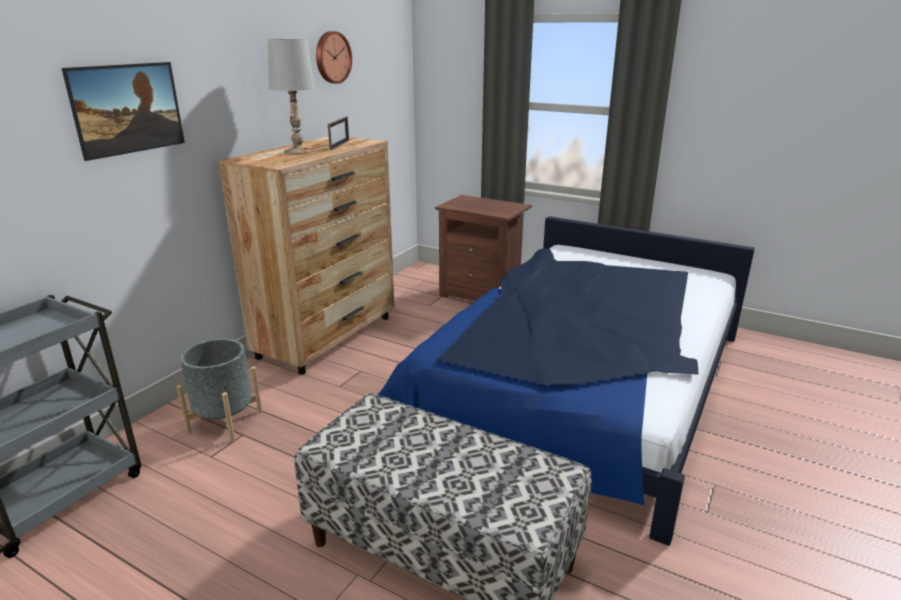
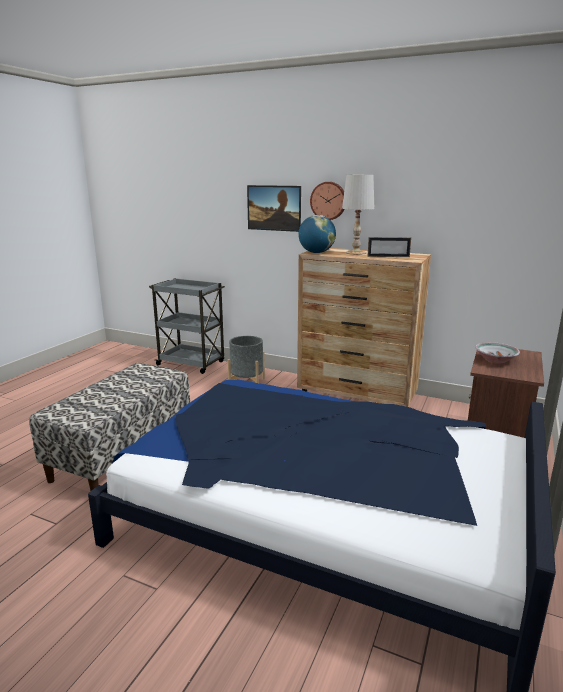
camera: 85 degrees right, 5 degrees down
(278, 163) = (316, 253): none -> globe
(332, 57) = (448, 191): wall clock -> wall clock (328, 201)
(480, 208) = (495, 360): none -> bowl

